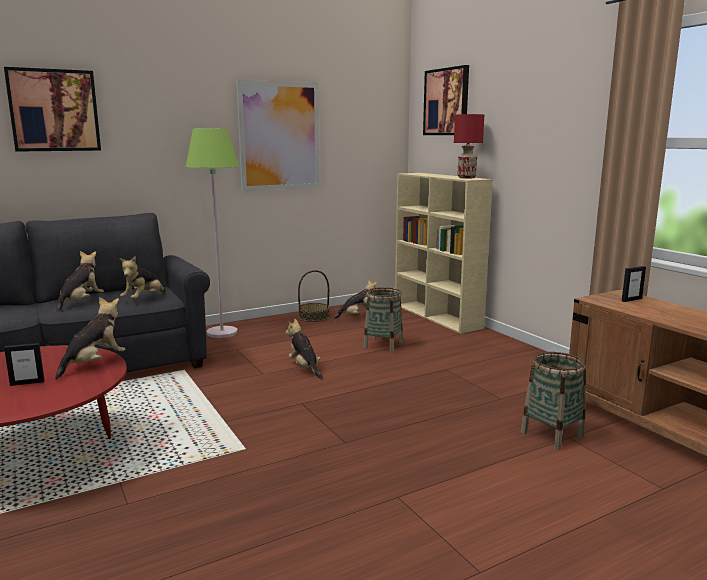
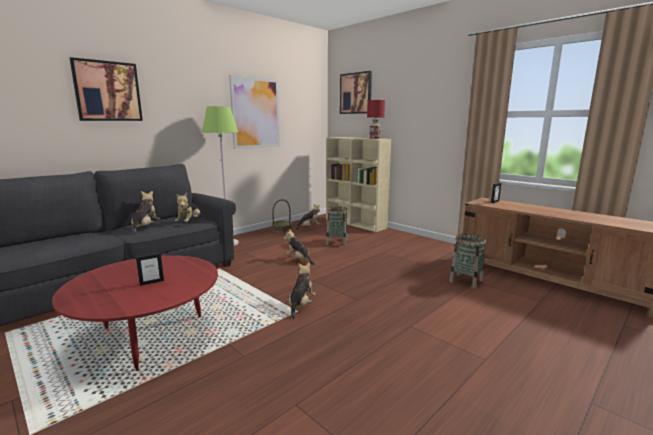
camera: 15 degrees left, 0 degrees up
(94, 364) = (190, 265): plush toy -> plush toy (301, 305)

